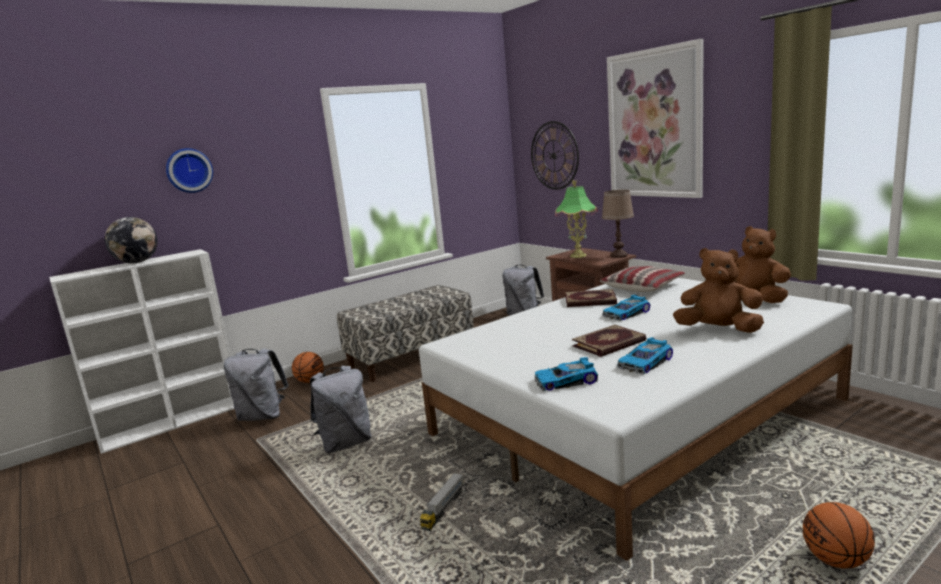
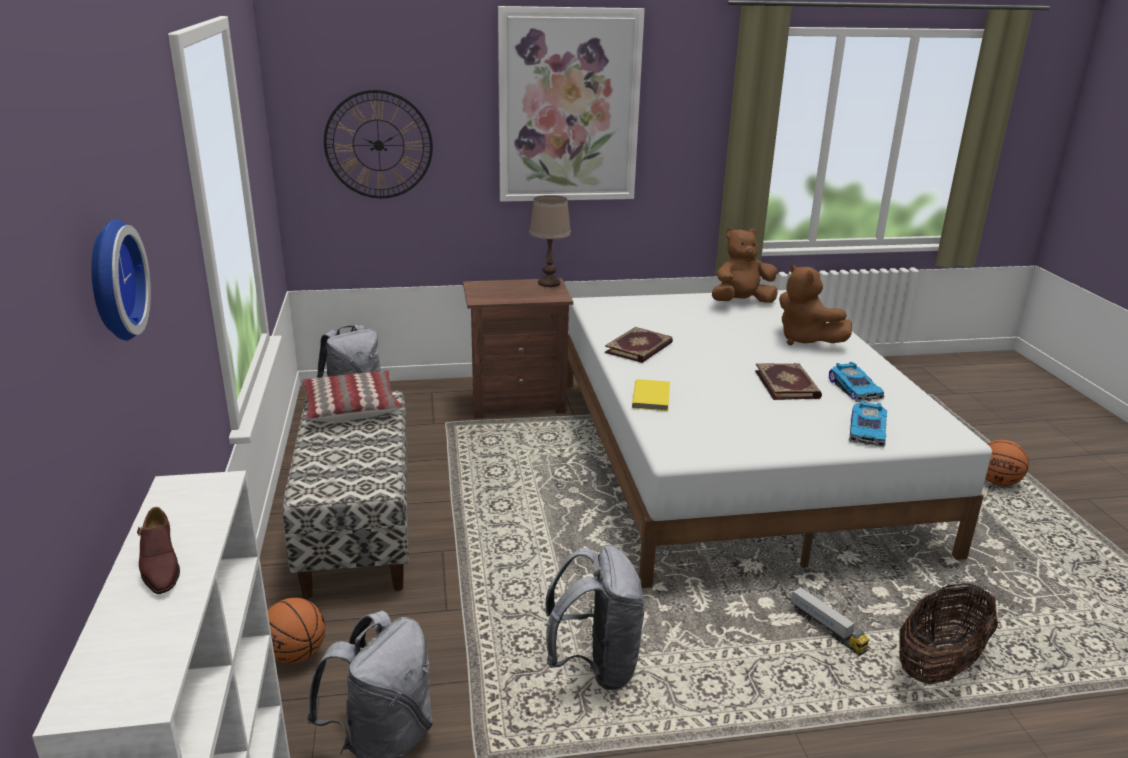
camera: 65 degrees left, 10 degrees up
(137, 262) = (160, 566): globe -> brown shoe
(440, 571) = (939, 665): none -> basket
(518, 321) = (652, 397): none -> yellow book
(578, 256) = (504, 294): table lamp -> none
(627, 314) = (709, 350): toy car -> none
(642, 287) = (631, 316): pillow -> pillow (350, 407)
(718, 330) = (805, 340): brown plush toy -> brown plush toy turned 75 degrees counterclockwise

